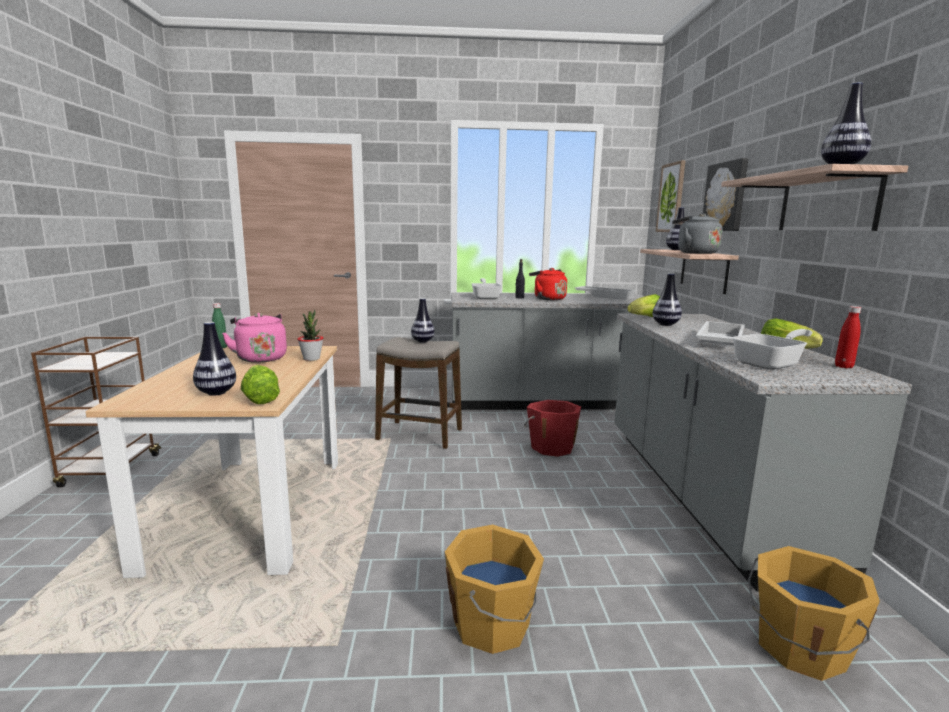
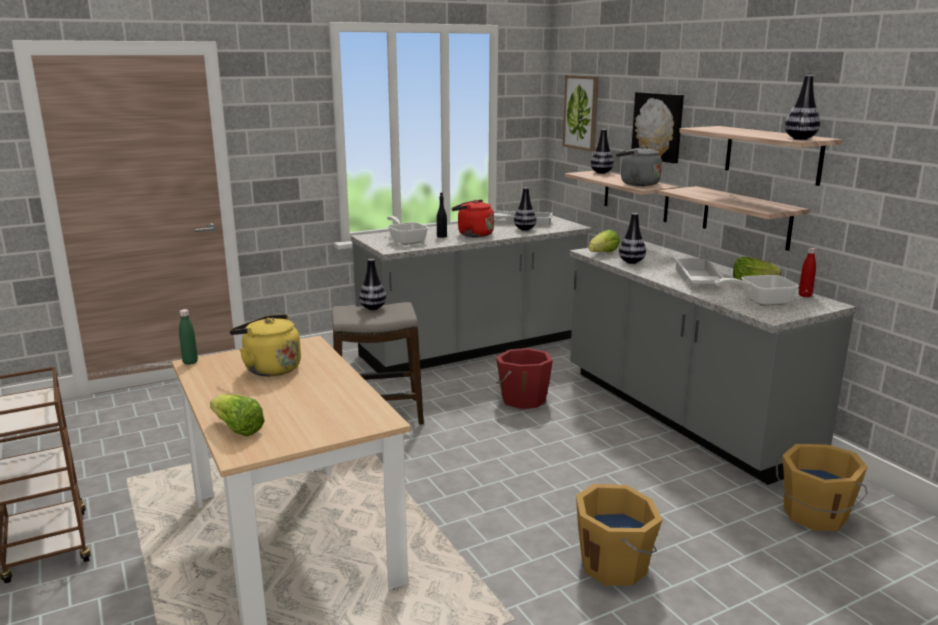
camera: 25 degrees left, 5 degrees up
(216, 393) = (313, 420): vase -> vase (524, 229)
(260, 358) = (269, 368): pink kettle -> yellow kettle
(260, 398) = (371, 417): lettuce -> lettuce (237, 429)
(311, 359) = (327, 358): potted plant -> none
(771, 364) = (759, 301): frying pan -> frying pan turned 135 degrees counterclockwise
(796, 281) = (746, 217): none -> shelf

